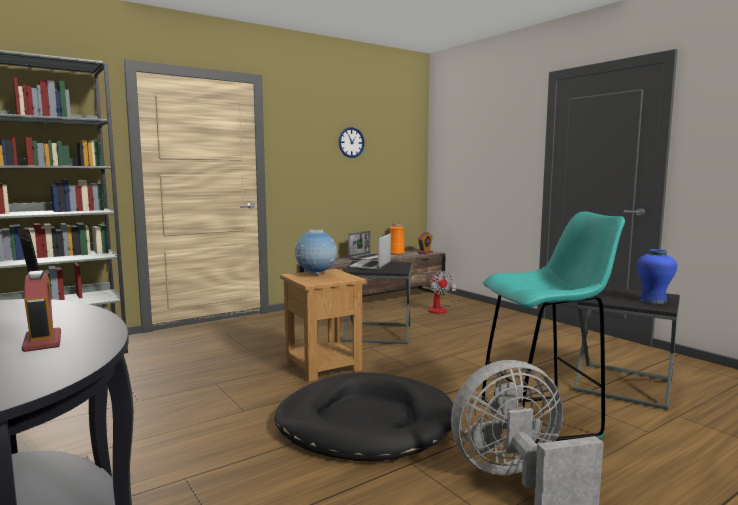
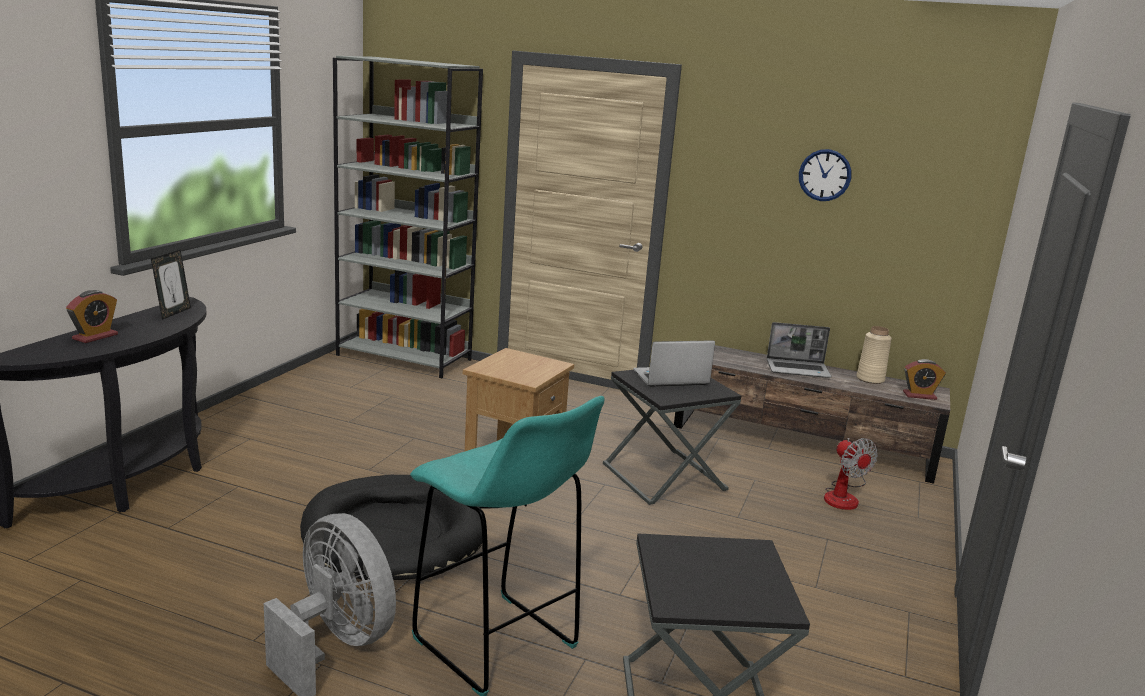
camera: 55 degrees right, 10 degrees up
(316, 274) = (525, 362): globe -> none
(396, 253) = (870, 379): orange vase -> beige vase
(440, 309) = (844, 496): fan -> fan turned 60 degrees counterclockwise
(653, 301) = (712, 595): blue vase -> none

